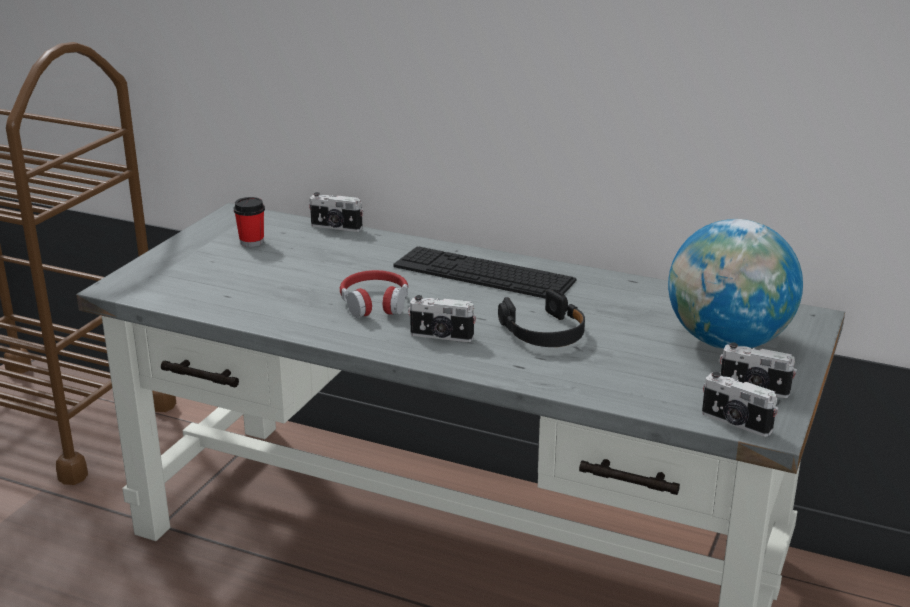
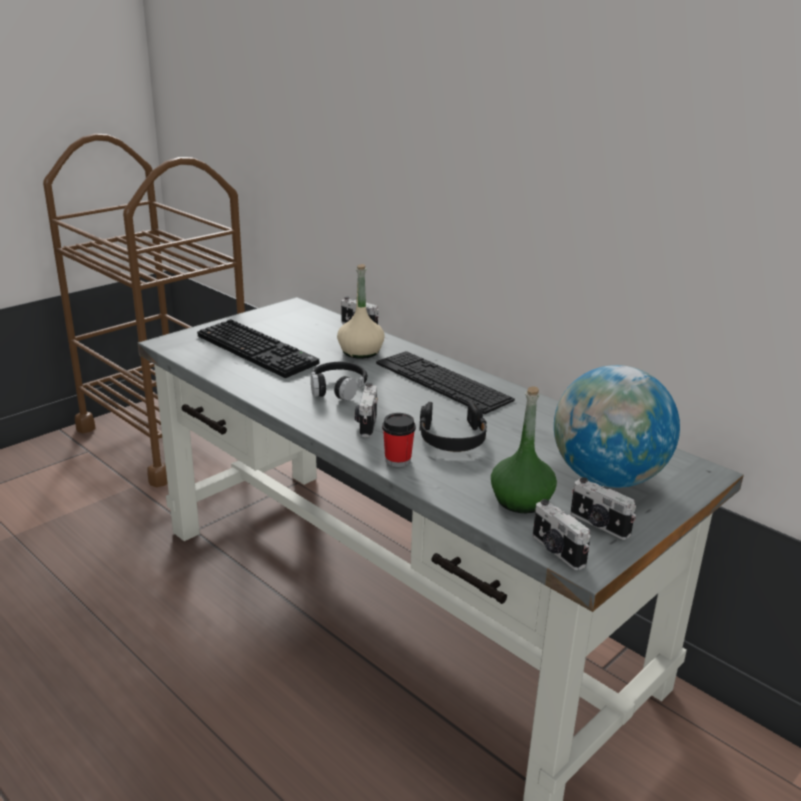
camera: 20 degrees right, 0 degrees up
(242, 275) = (259, 350): none -> keyboard
(252, 242) = (288, 327): cup -> cup (398, 460)
(364, 256) = (360, 352): none -> beige bottle
(375, 303) = (337, 388): red headphones -> black headphones
(441, 337) = (366, 424): camera -> camera turned 60 degrees clockwise
(664, 382) = (521, 500): none -> green bottle

